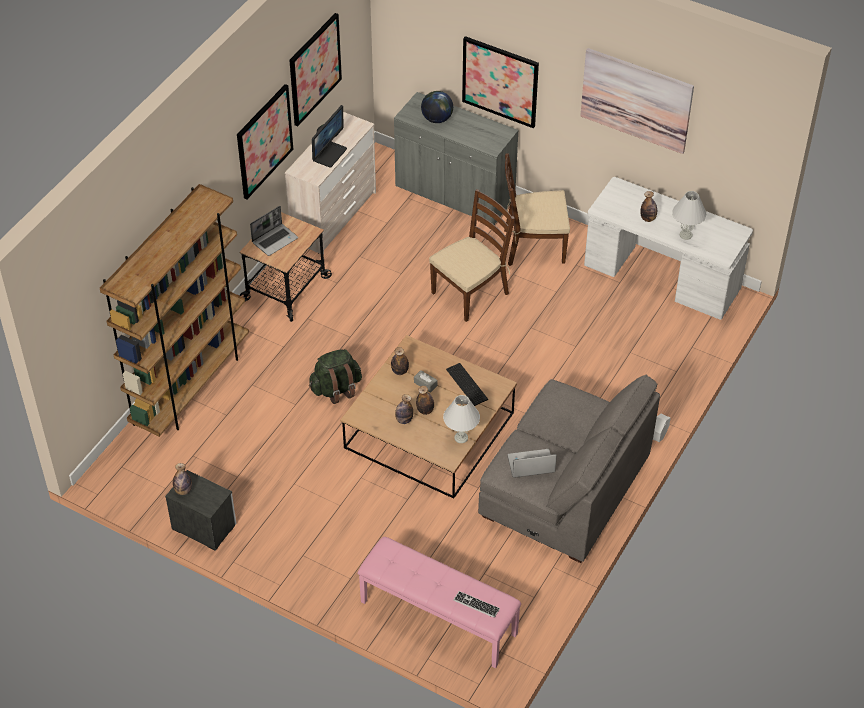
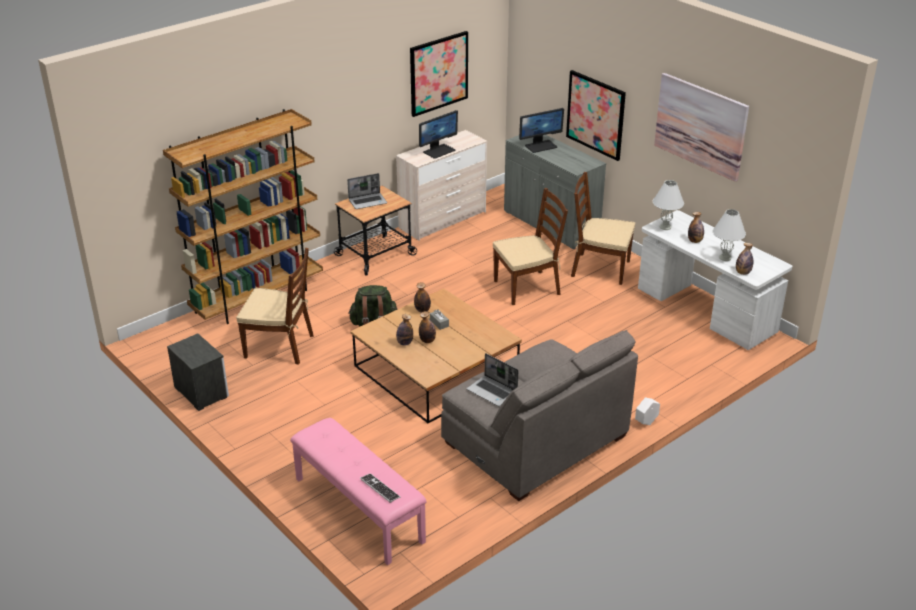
camera: 20 degrees right, 15 degrees down
(183, 490) = (184, 346): bottle -> bottle (742, 273)
(252, 444) = (280, 346): none -> brown chair
(264, 141) = (375, 112): picture -> none
(437, 119) = (541, 146): globe -> monitor
(461, 438) = (447, 366): white table lamp -> white table lamp (665, 227)
(467, 383) = (476, 330): keyboard -> none
(530, 465) = (492, 392): laptop -> laptop turned 150 degrees counterclockwise

